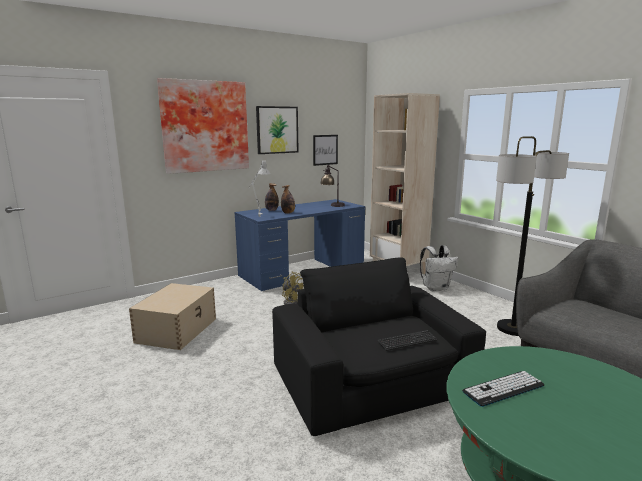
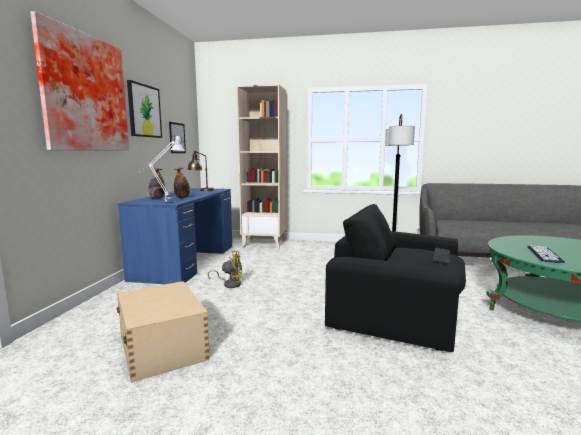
camera: 45 degrees left, 5 degrees down
(436, 288) = (310, 246): white backpack -> none

